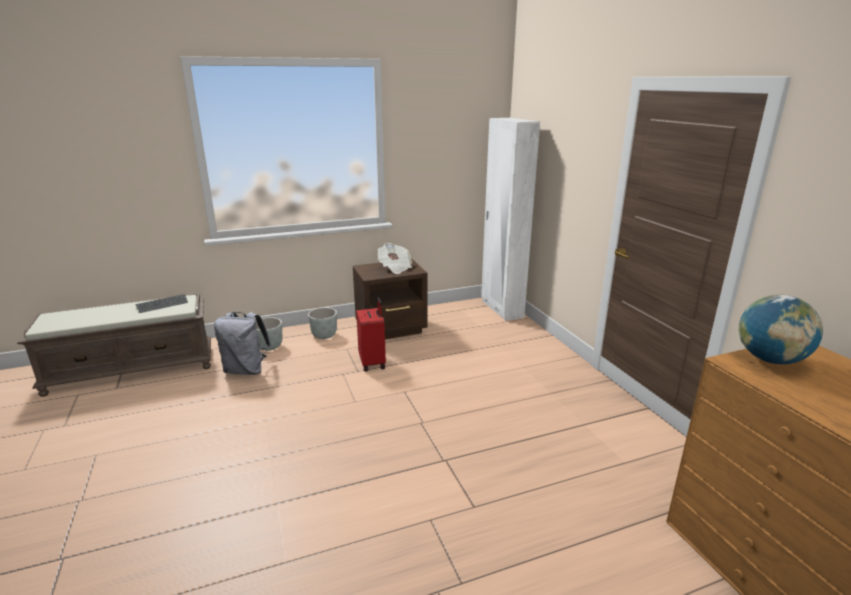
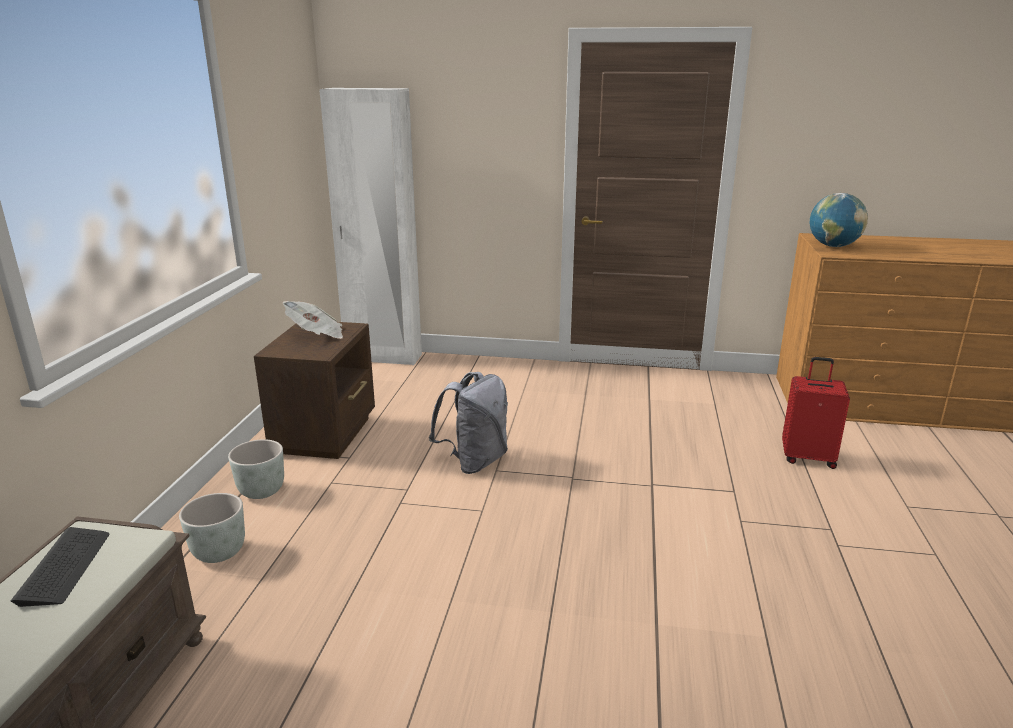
camera: 60 degrees left, 0 degrees up
(246, 370) = (269, 593): grey backpack -> grey backpack (474, 461)
(373, 363) = (399, 472): red suitcase -> red suitcase (807, 457)

